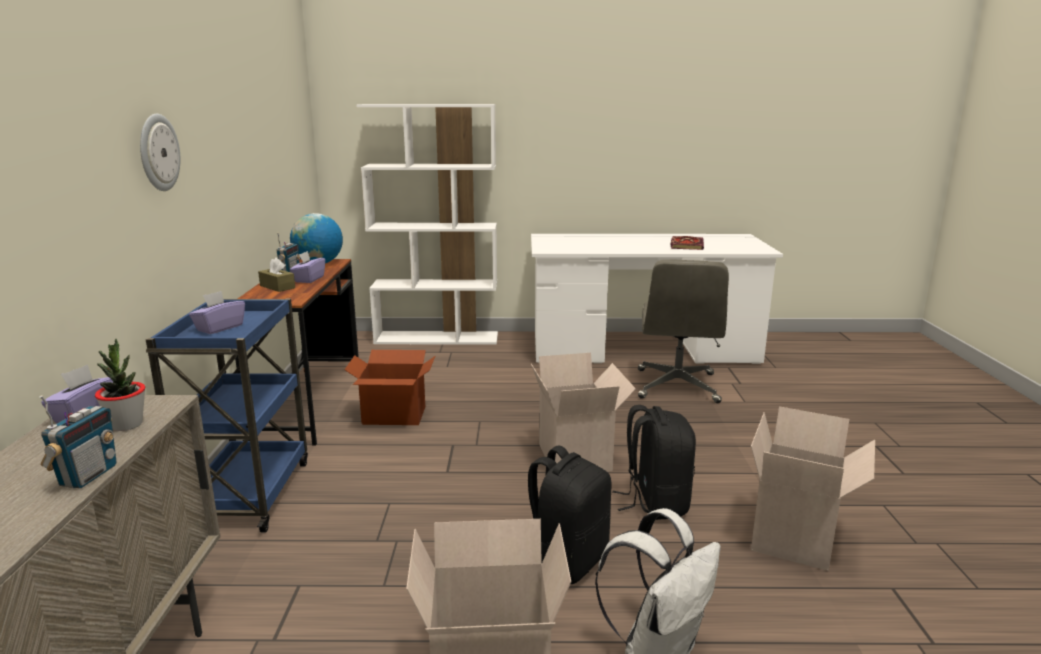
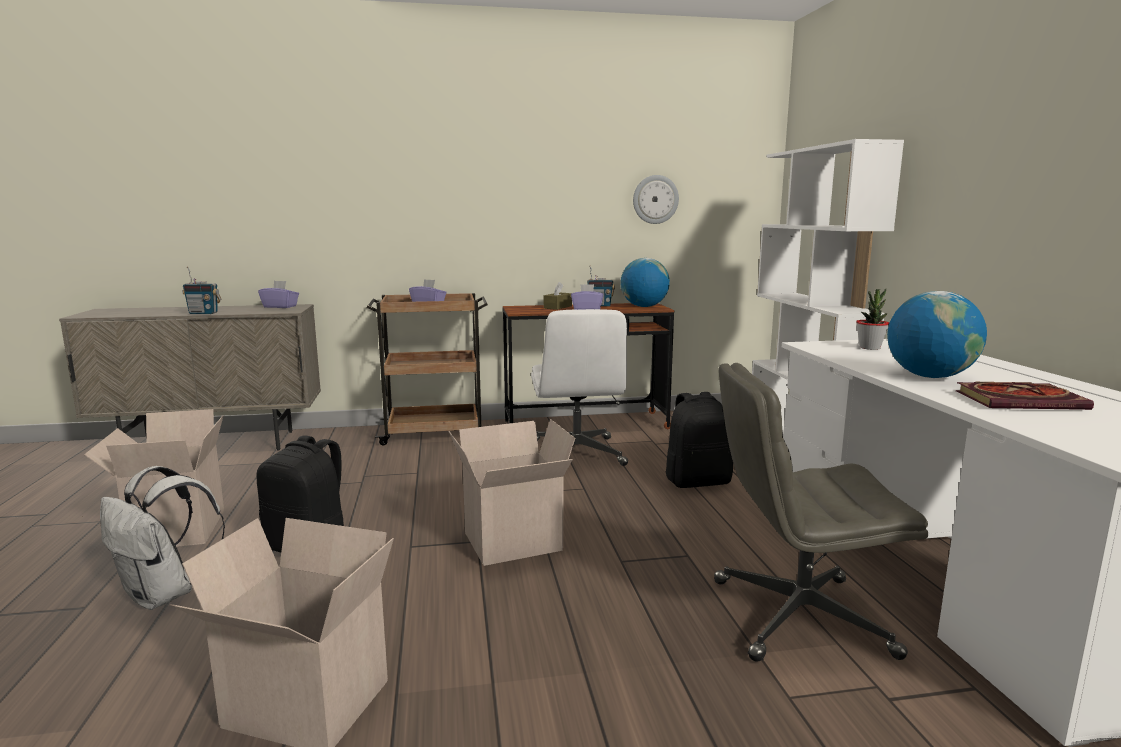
camera: 80 degrees right, 5 degrees down
(127, 425) = (262, 310): potted plant -> potted plant (870, 348)
(158, 152) = (441, 183): wall clock -> wall clock (655, 199)
(249, 492) = (434, 433): blue cart -> brown cart
(394, 416) = (577, 454): cardboard box -> white office chair
(638, 247) = (930, 376): none -> globe
(655, 502) = (409, 594): black backpack -> black backpack (698, 481)

